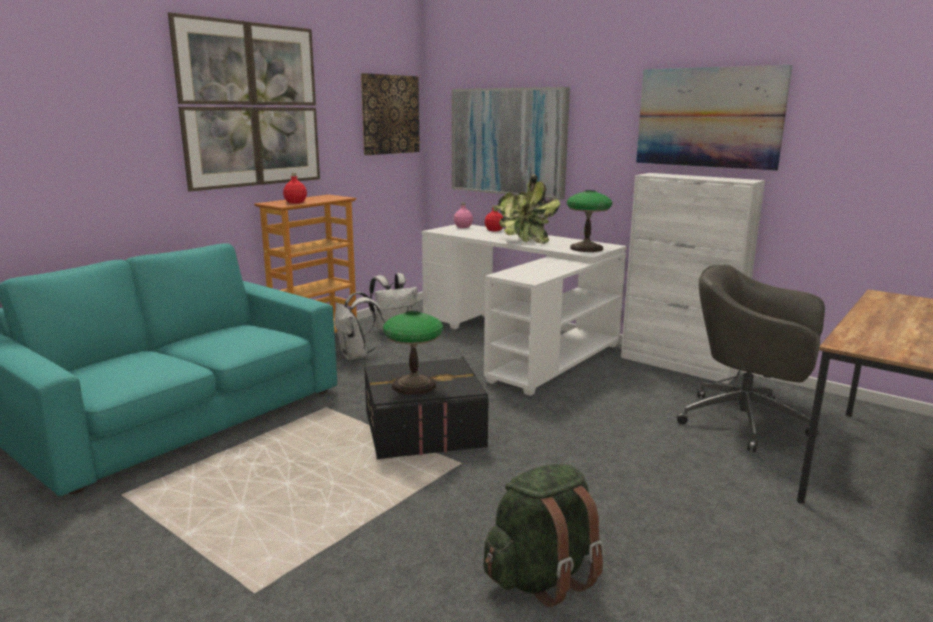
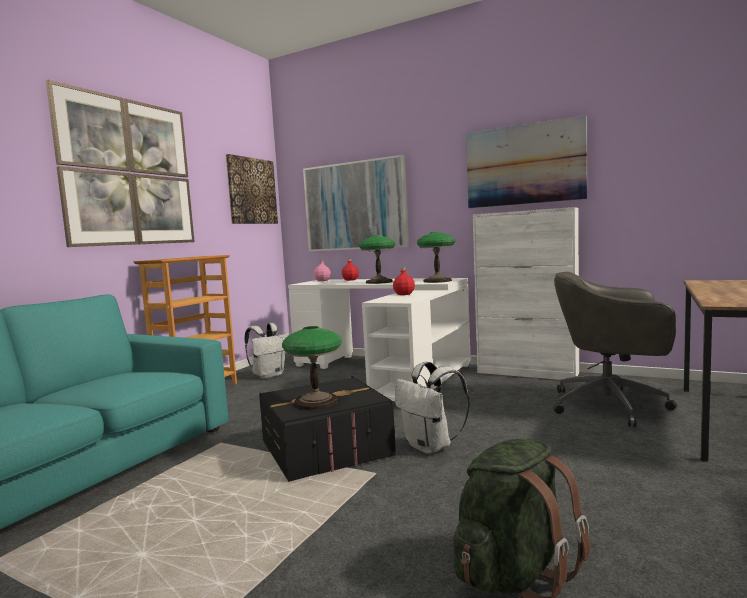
camera: 10 degrees left, 10 degrees down
(296, 202) = (174, 258): red bottle -> red bottle (404, 294)
(356, 356) = (240, 398): white backpack -> white backpack (431, 447)
(521, 240) = (378, 282): potted plant -> table lamp

